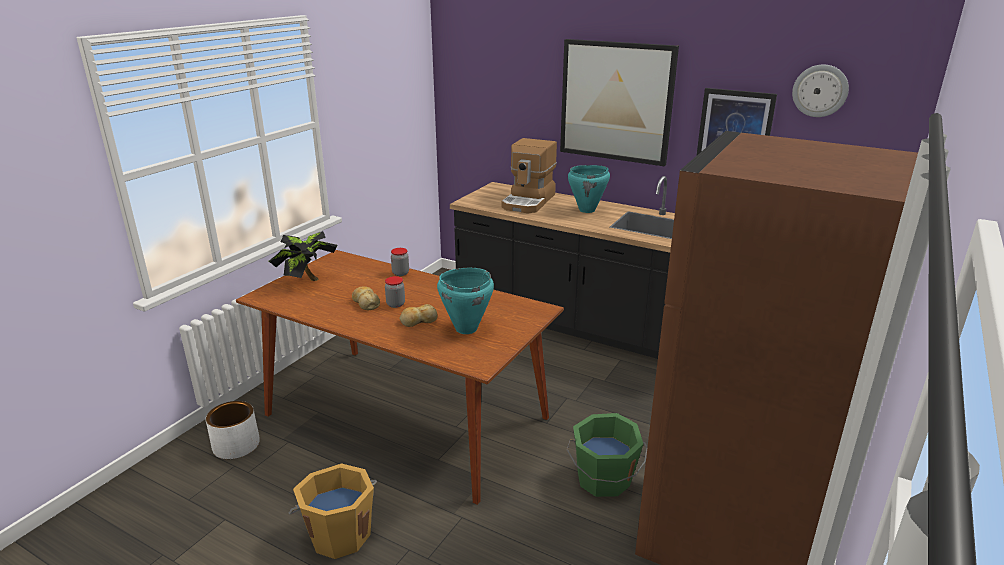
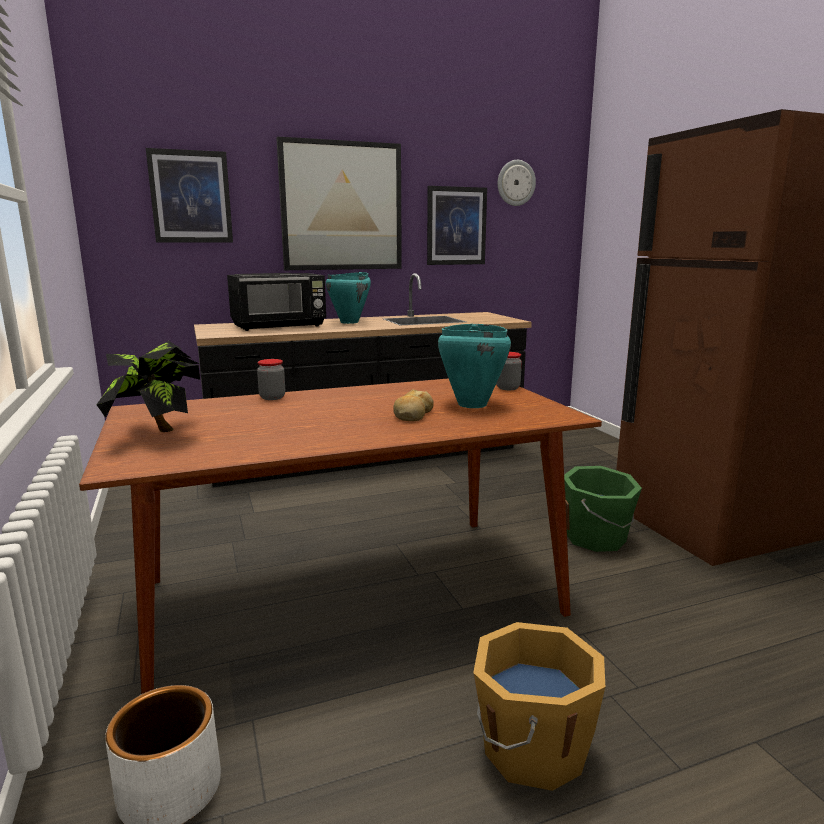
camera: 50 degrees left, 10 degrees down
(366, 303) = (309, 423): bread -> none
(395, 304) = (347, 414): jar -> jar (508, 388)
(501, 85) = (191, 197): none -> picture
(529, 201) = (280, 326): coffee machine -> black microwave

